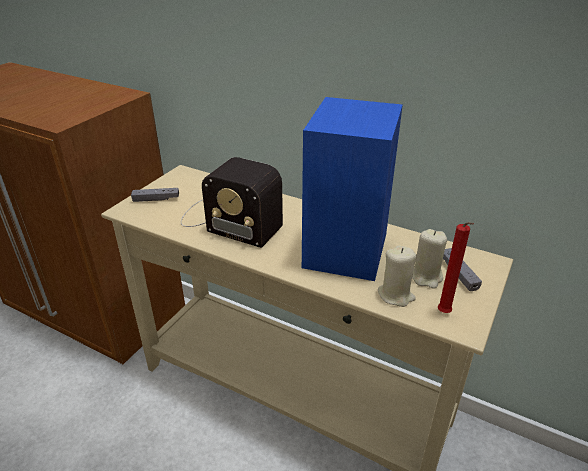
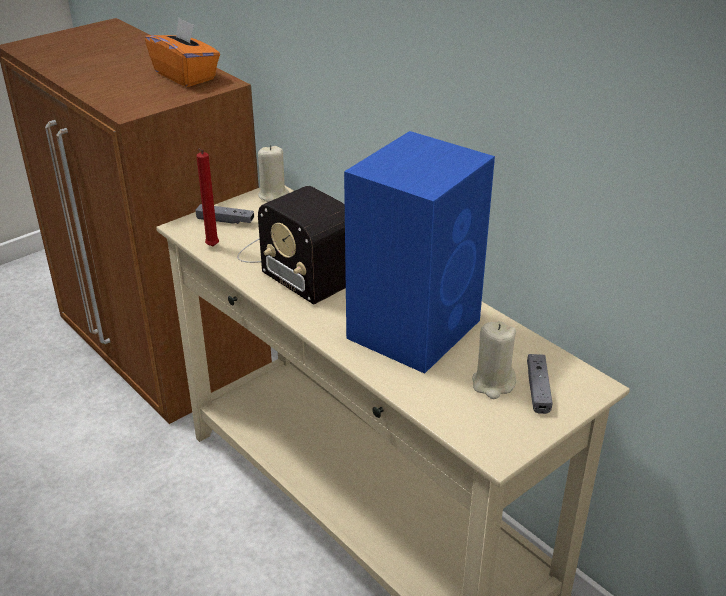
camera: 20 degrees right, 0 degrees up
(93, 93) = (186, 76): none -> orange tissue box
(396, 295) = (438, 395): beige candle -> beige candle (274, 195)
(444, 314) = (483, 431): red candle -> red candle (211, 247)

